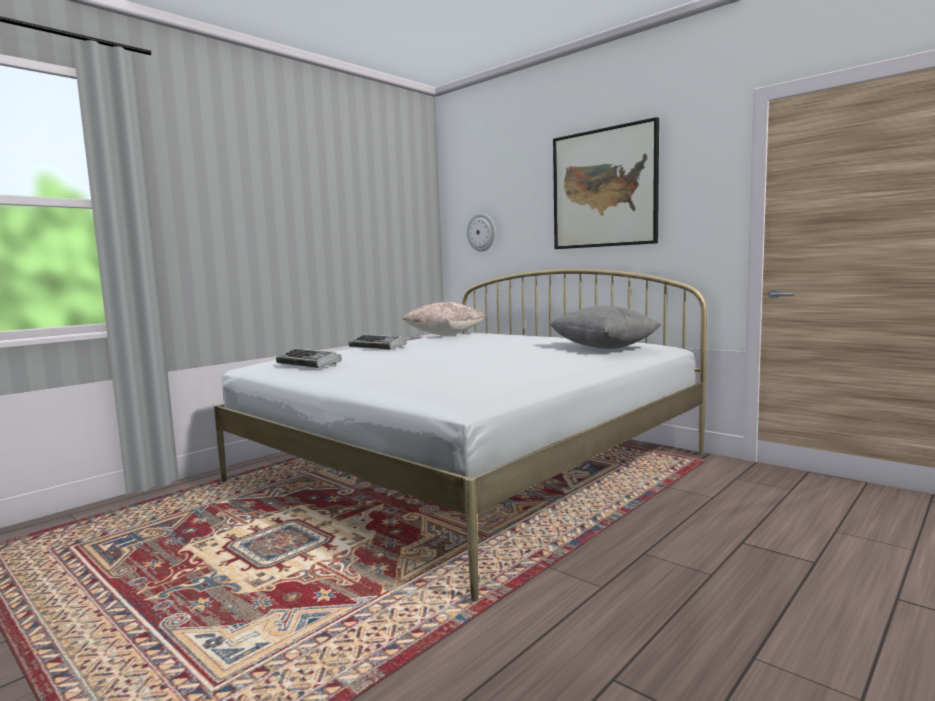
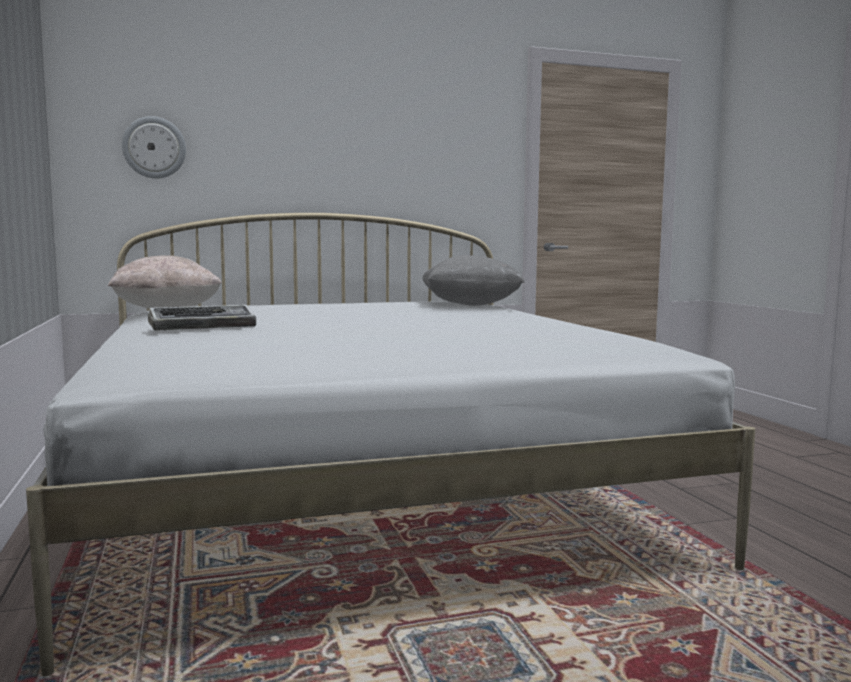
camera: 60 degrees left, 0 degrees up
(309, 364) = (281, 351): keyboard -> none
(604, 188) = (370, 115): picture -> none

